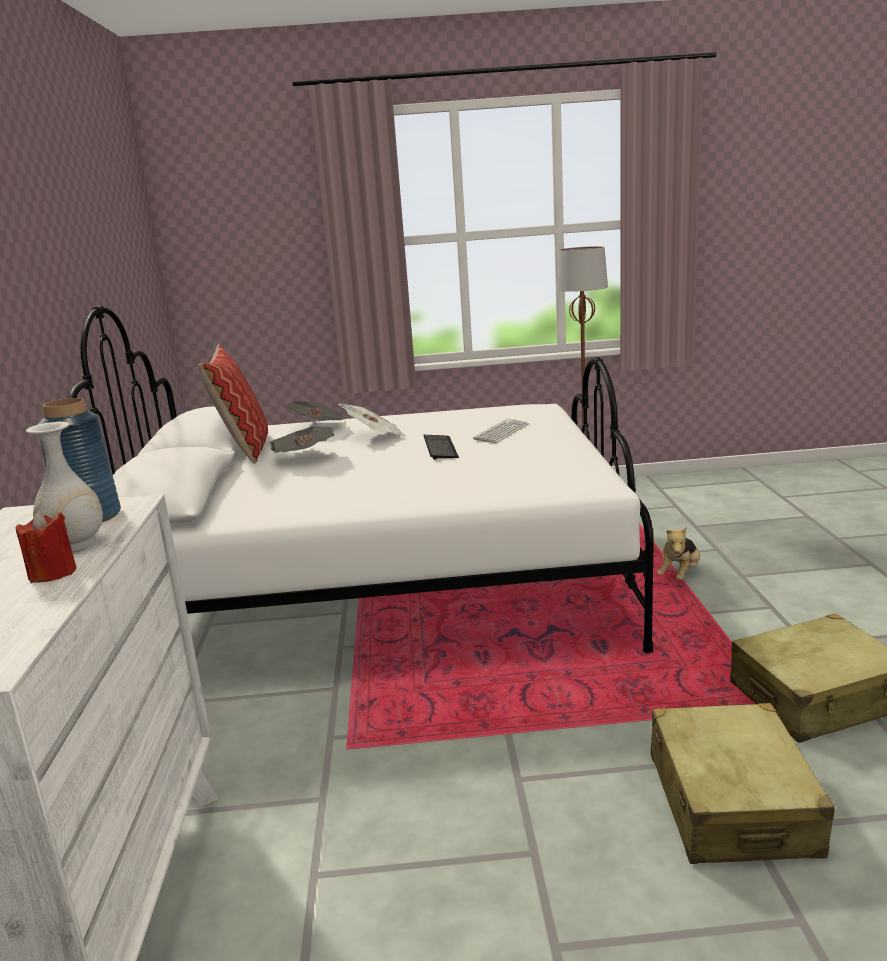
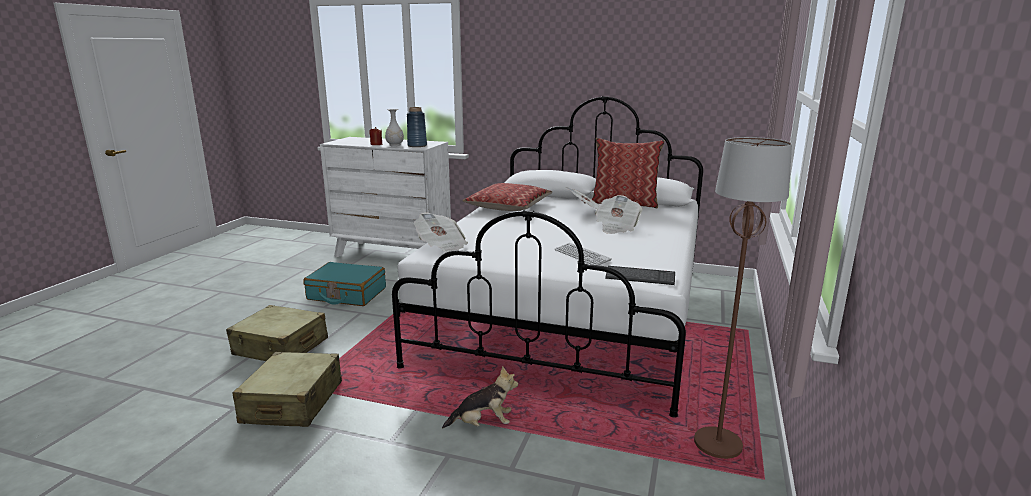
camera: 110 degrees right, 0 degrees up
(297, 502) = (508, 206): none -> pillow
(319, 427) = (663, 219): newspaper -> newspaper (441, 247)
(440, 448) = (564, 237): keyboard -> keyboard (640, 277)
(442, 854) = (346, 294): none -> turquoise suitcase
(679, 574) = (483, 424): plush toy -> plush toy turned 120 degrees clockwise

